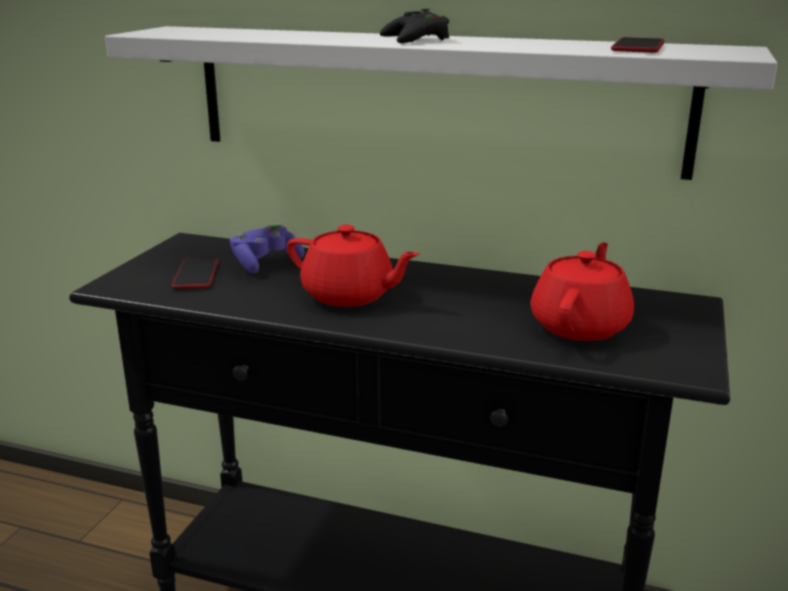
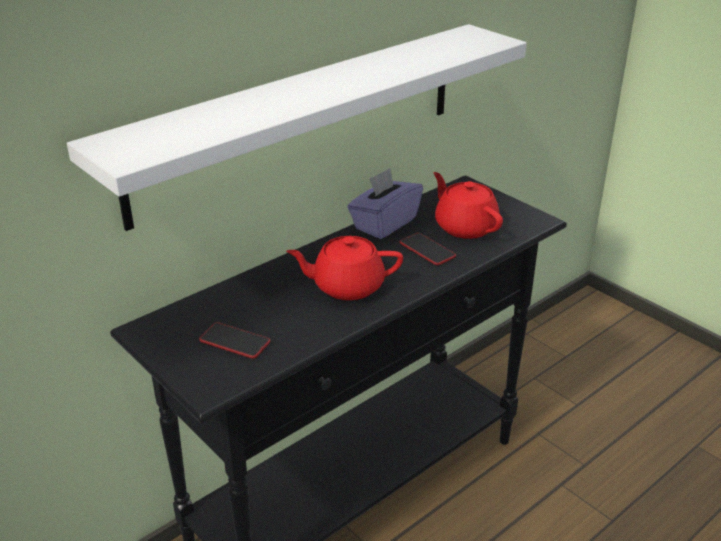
camera: 60 degrees left, 10 degrees up
(265, 263) = (245, 303): purple game controller -> none
(349, 295) = (347, 286): red teapot -> red teapot turned 150 degrees counterclockwise
(415, 39) = (323, 84): black game controller -> none
(511, 282) = (384, 223): none -> purple tissue box
(638, 47) = (445, 48): phone -> phone (427, 250)

